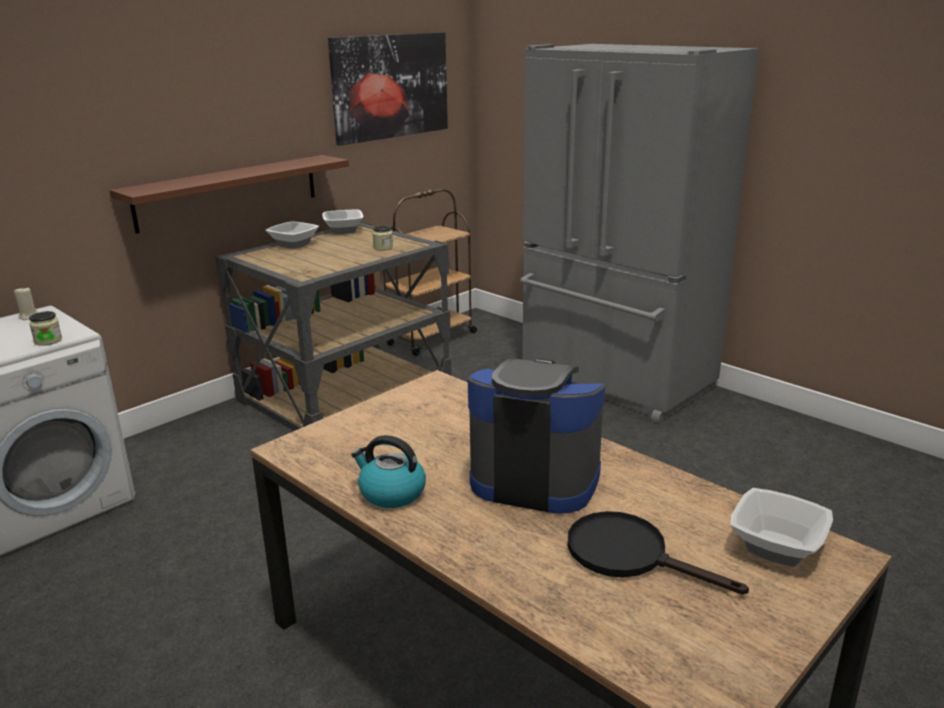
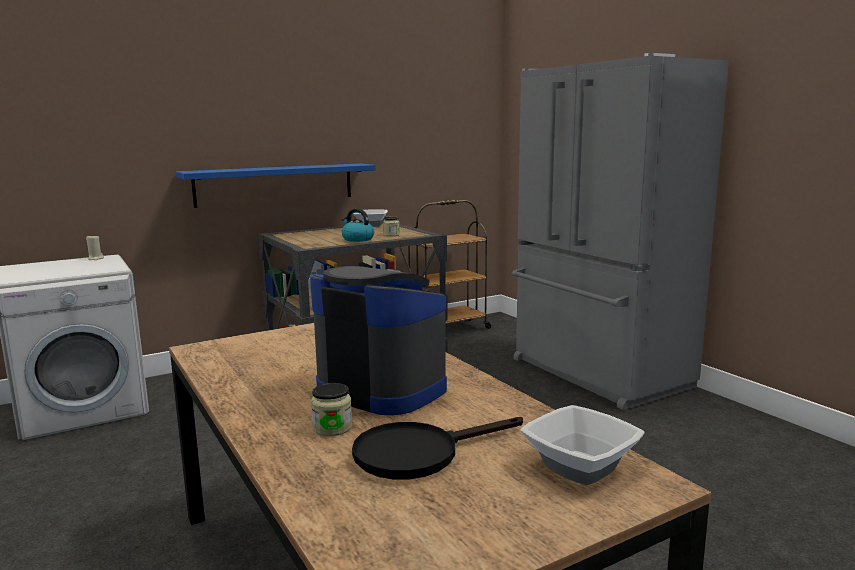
camera: 15 degrees right, 10 degrees down
(48, 341) = (91, 271): jar -> jar (332, 428)
(228, 192) = (275, 184): brown shelf -> blue shelf
(294, 244) = (324, 230): bowl -> none
(390, 86) = (425, 114): picture -> none
(391, 493) = (247, 384): kettle -> kettle (357, 239)
(630, 555) = (419, 453): black frying pan -> black frying pan turned 75 degrees counterclockwise

